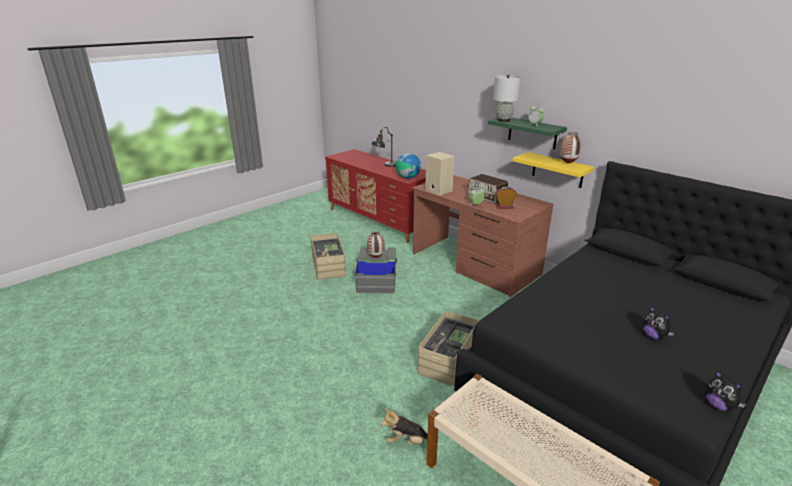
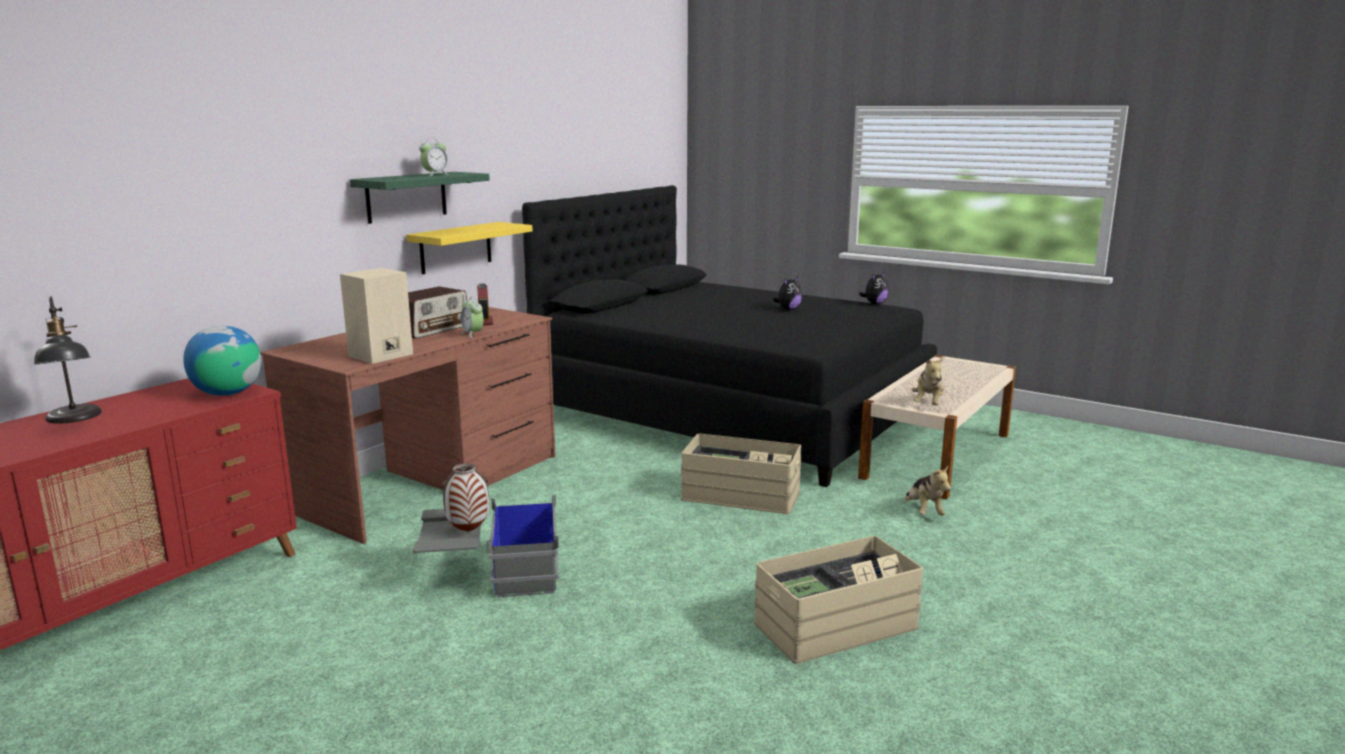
camera: 100 degrees left, 10 degrees down
(329, 265) = (403, 655): beige storage box -> beige storage box (835, 624)
(466, 409) = (928, 404): none -> plush toy
(503, 120) = (393, 178): white table lamp -> none
(567, 163) = (482, 226): vase -> none

